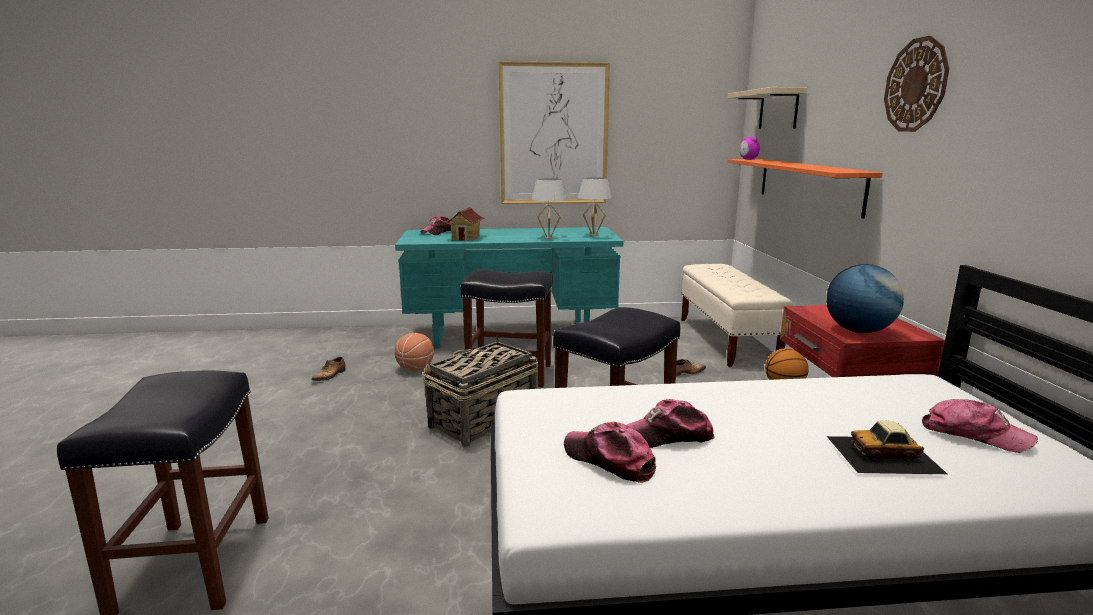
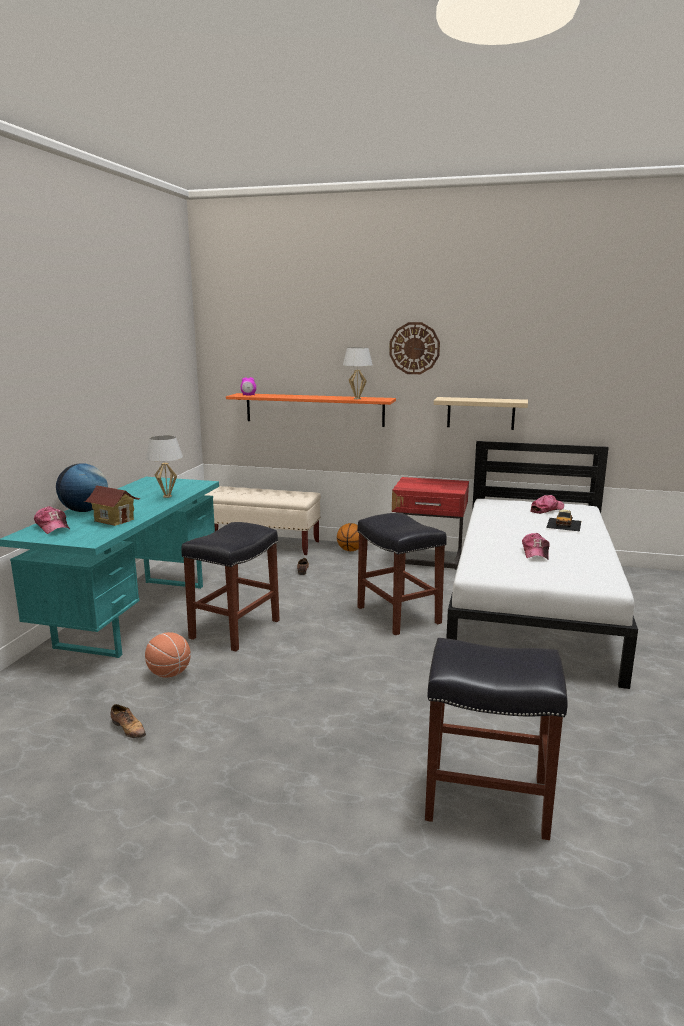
camera: 70 degrees left, 0 degrees up
(482, 420) = (321, 653): basket -> none
(554, 134) = (100, 390): picture -> none
(593, 235) = (181, 484): white table lamp -> white table lamp (357, 398)
(609, 460) = (560, 567): cap -> none
(778, 109) = (257, 354): beige shelf -> beige shelf (480, 413)
(858, 331) = (448, 488): globe -> globe (84, 511)

